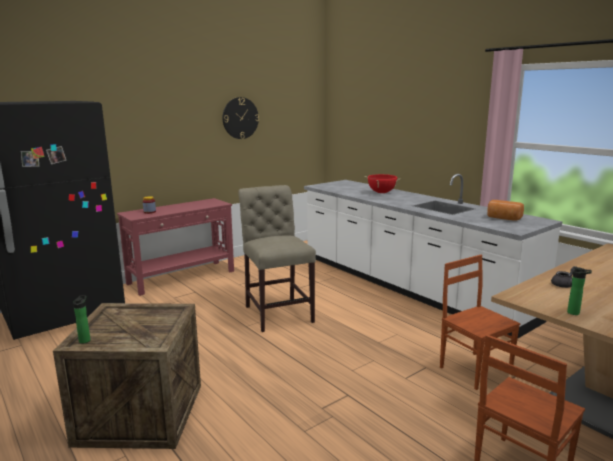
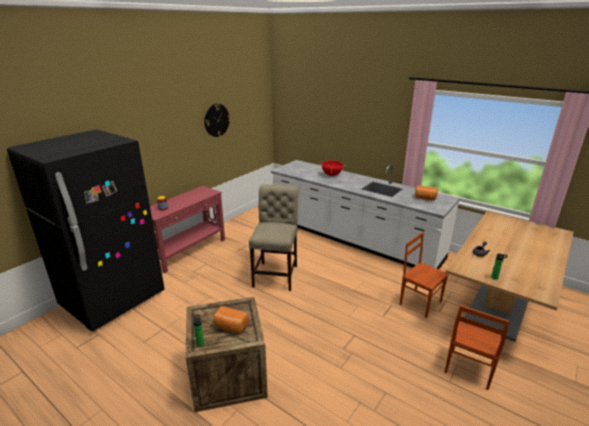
camera: 15 degrees left, 10 degrees up
(137, 329) = (230, 327): none -> bread
(277, 312) = (276, 274): beige chair -> beige chair turned 45 degrees clockwise

